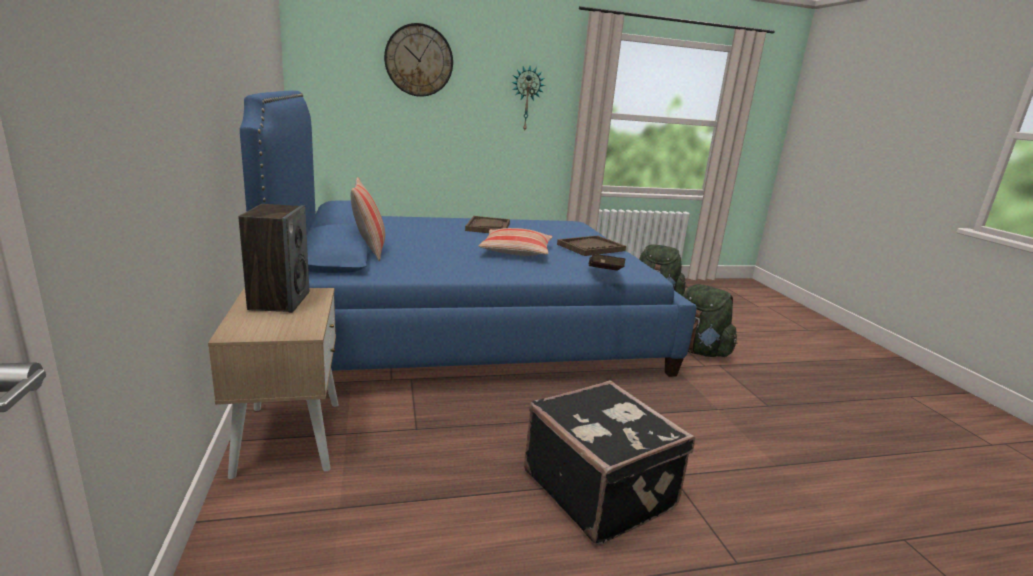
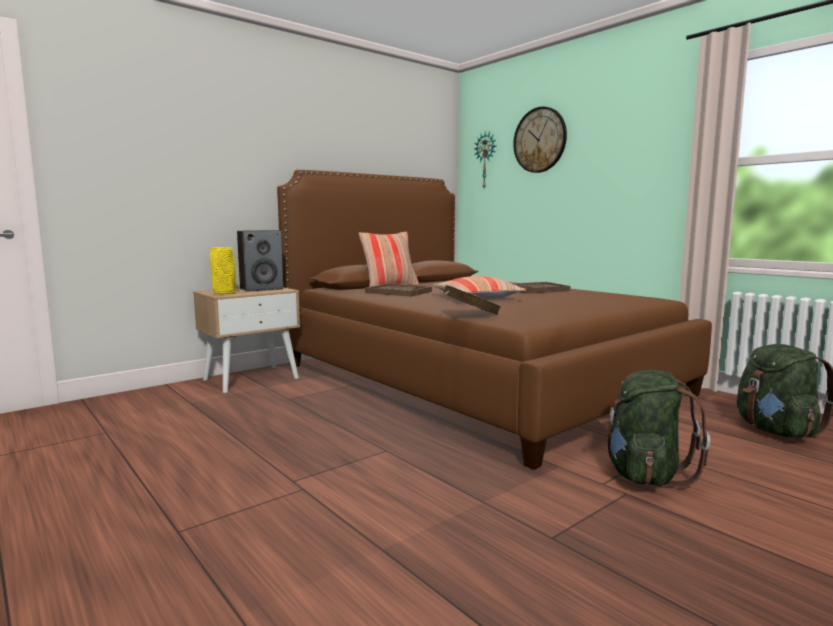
camera: 65 degrees right, 10 degrees down
(288, 327) = (225, 293): none -> yellow vase
(467, 326) = (473, 379): blue bed -> brown bed
(526, 98) = (638, 157): wall clock -> wall clock (486, 160)
(591, 247) = (556, 305): brown tray -> brown tray (398, 292)
(600, 488) = (257, 462): black suitcase -> none

